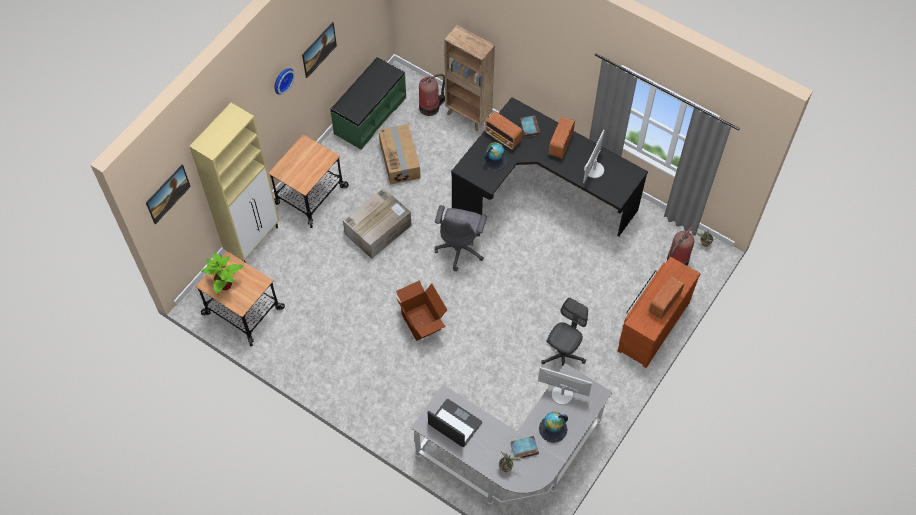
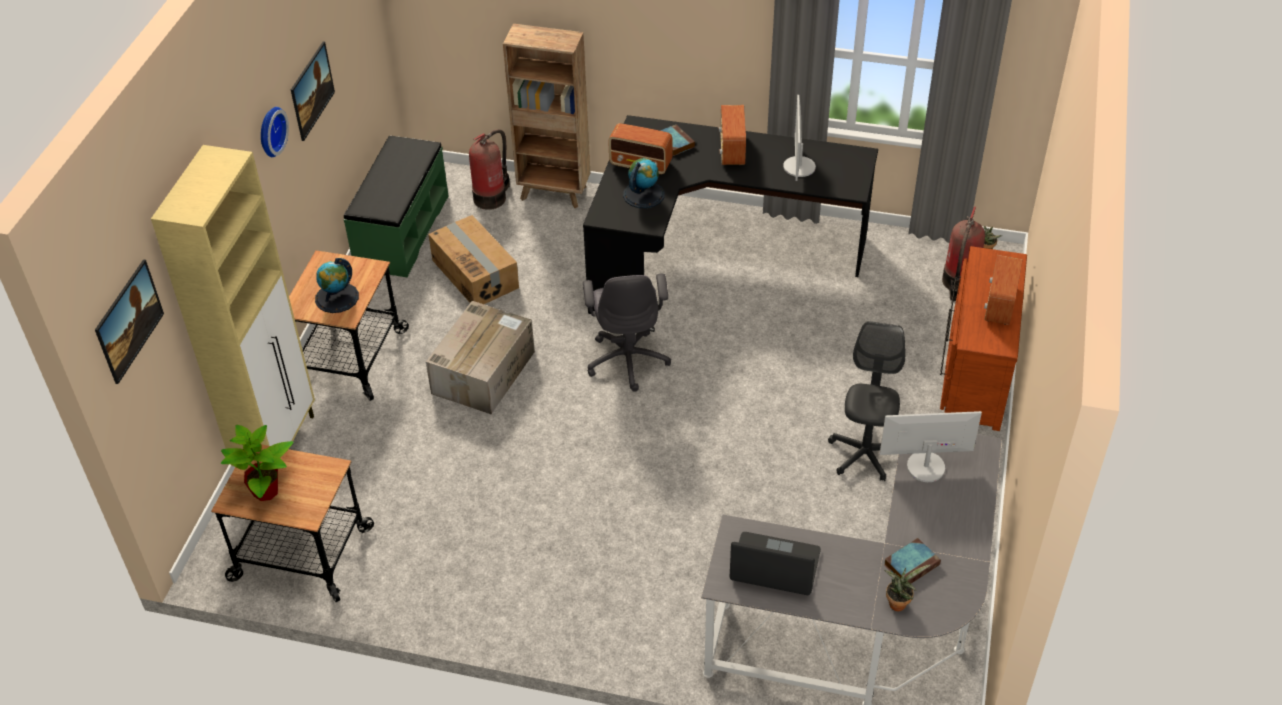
camera: 20 degrees left, 15 degrees down
(422, 321) = (616, 476): cardboard box -> none
(553, 429) = (941, 521): globe -> globe (337, 298)

